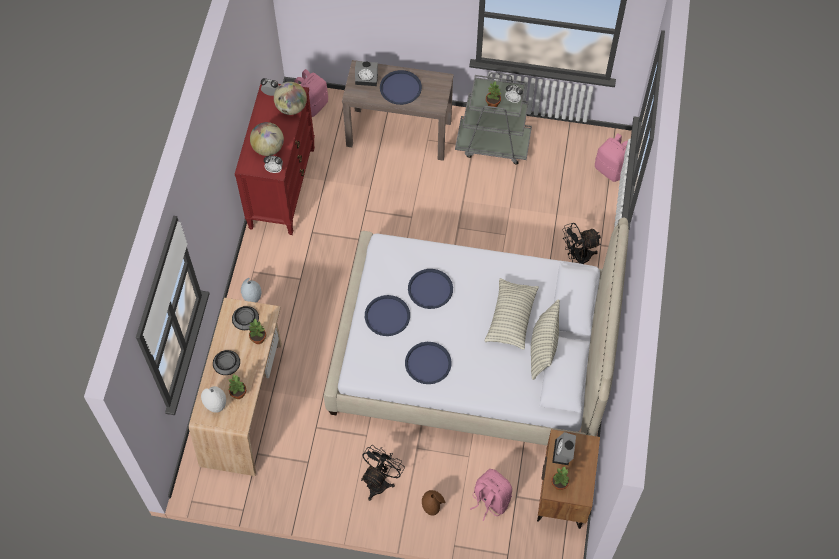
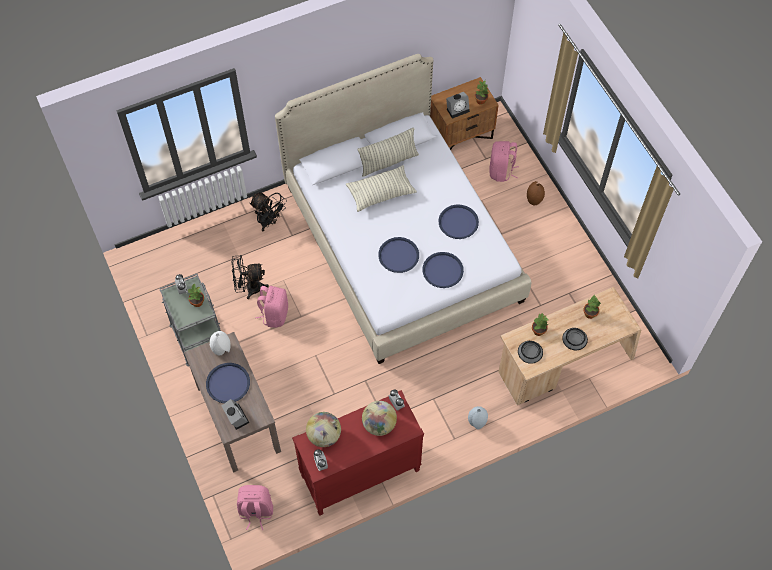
camera: 125 degrees left, 0 degrees up
(216, 405) = (611, 321): white vase -> white vase (222, 349)
(380, 481) = (543, 240): black fan -> black fan (249, 288)
(611, 169) = (168, 242): pink backpack -> pink backpack (274, 314)

